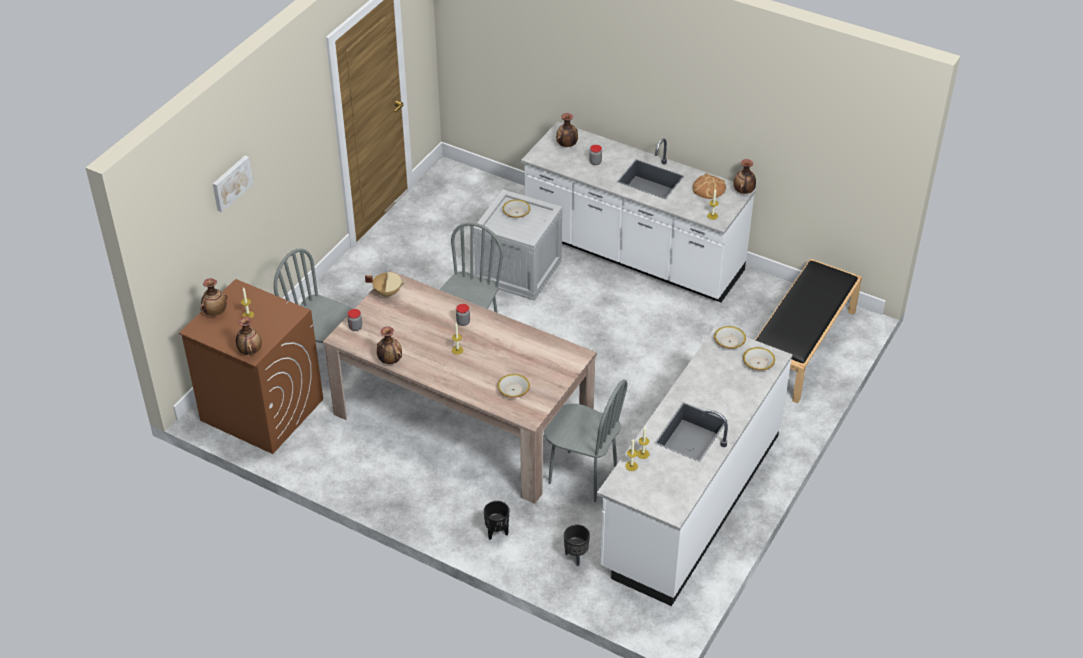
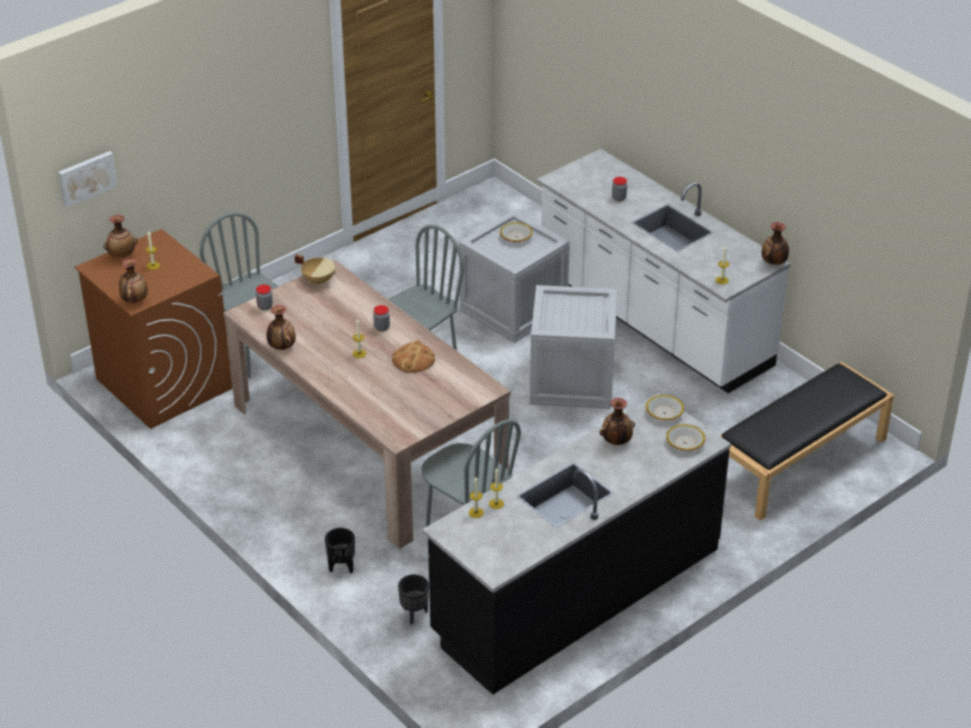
camera: 20 degrees right, 5 degrees down
(231, 182) = (174, 120): picture -> picture (86, 177)
(513, 390) = (396, 407): bowl -> none
(567, 145) = (597, 174): vase -> vase (616, 442)
(595, 322) = (571, 380): none -> crate
(690, 501) = (576, 591): white counter -> black counter
(708, 188) = (734, 251): bread -> bread (413, 359)

